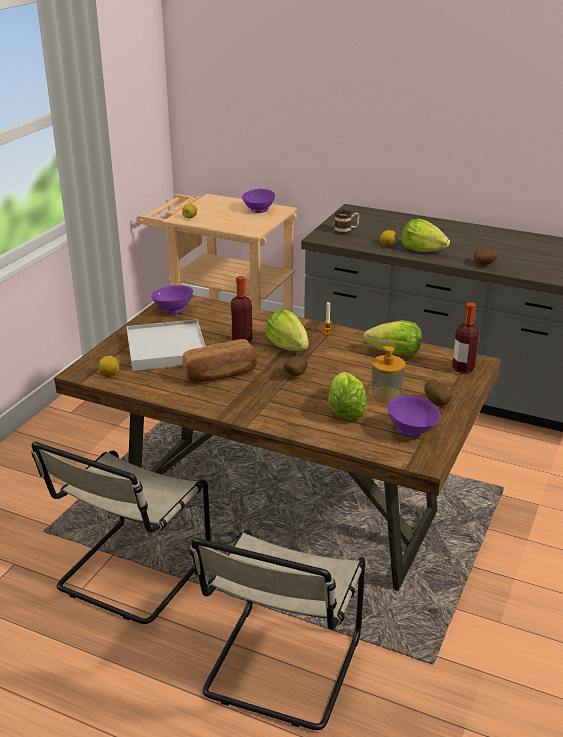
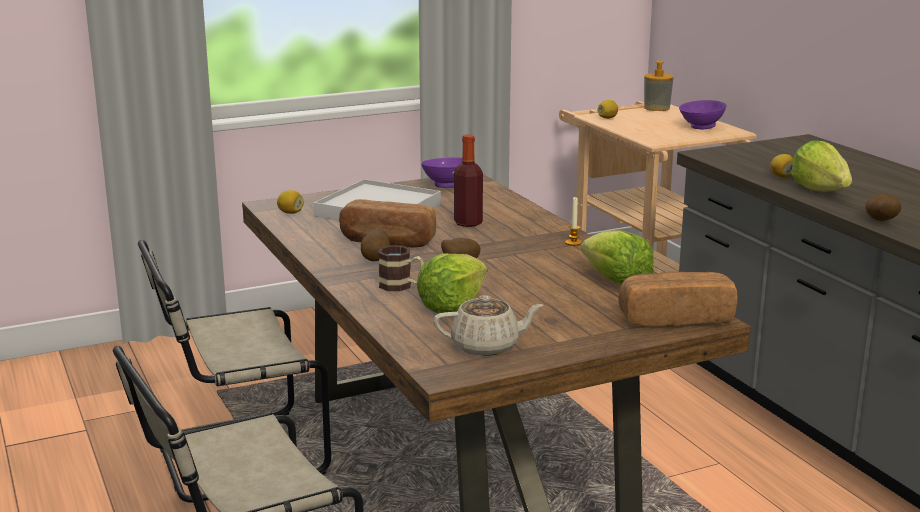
camera: 40 degrees right, 10 degrees down
(288, 346) = (504, 241): lettuce -> none
(346, 231) = (753, 155): mug -> mug (401, 286)
(386, 394) = (526, 309): soap dispenser -> soap dispenser (656, 108)
(411, 431) = (486, 346): purple bowl -> beige teapot
(437, 403) = (572, 335): potato -> potato (376, 259)
(463, 368) = (675, 318): bottle -> bread

